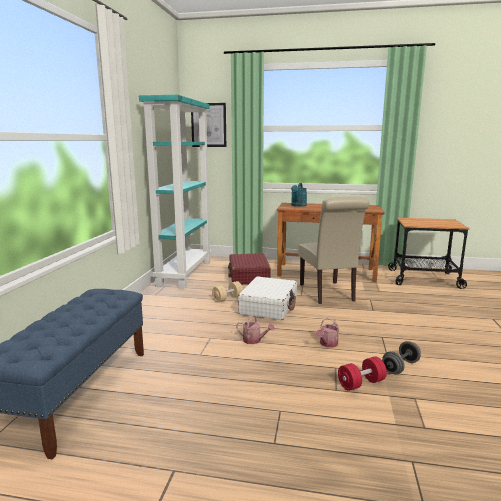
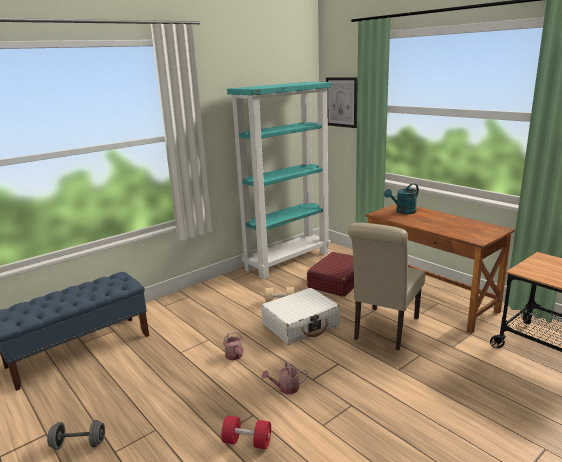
camera: 40 degrees right, 5 degrees up
(400, 367) = (309, 446): grey dumbbell -> grey dumbbell (79, 444)

